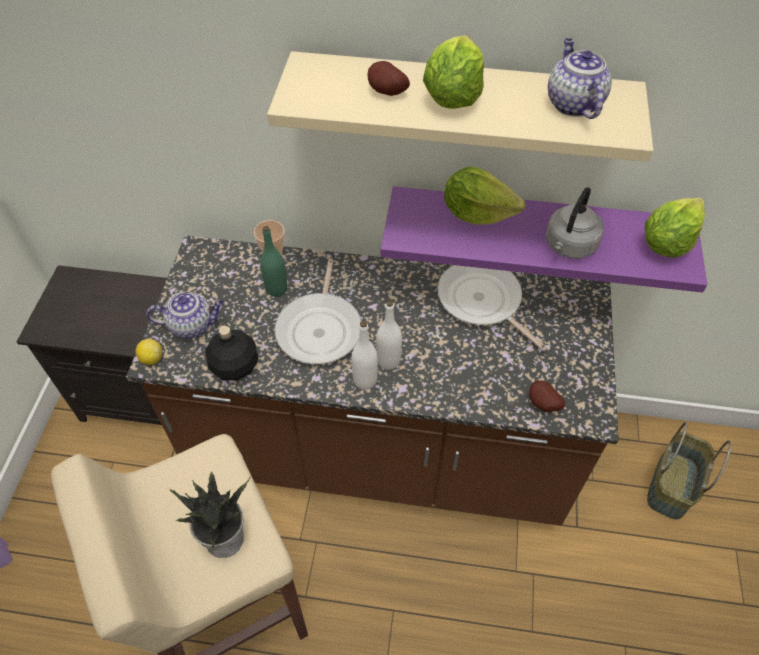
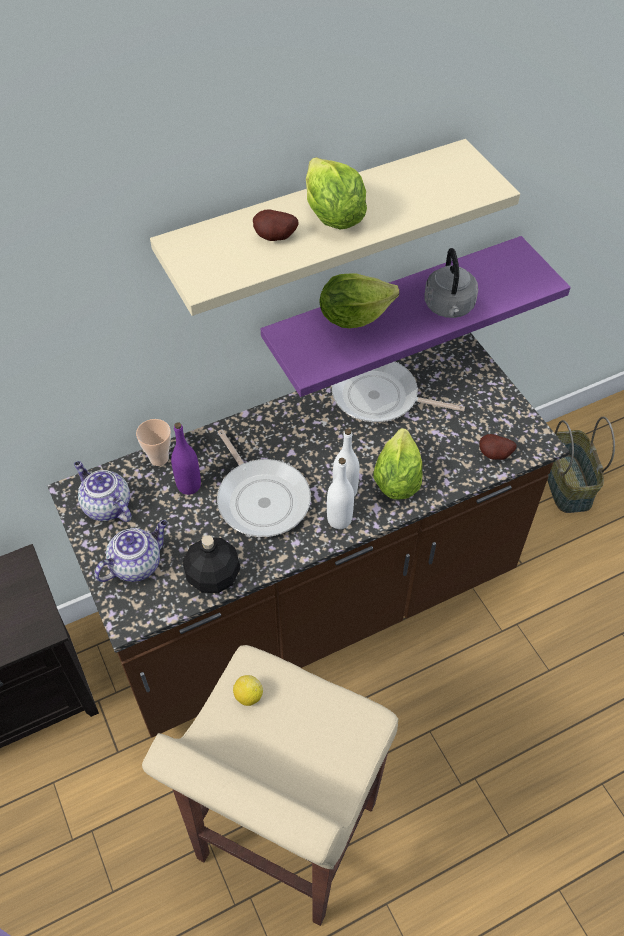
camera: 35 degrees left, 0 degrees up
(151, 358) = (125, 617): lemon -> lemon (248, 696)
(225, 537) = (322, 728): potted plant -> none
(277, 289) = (189, 485): green bottle -> purple bottle
(572, 104) = (430, 181): teapot -> teapot (106, 506)
(667, 242) = (517, 267): lettuce -> lettuce (396, 480)

